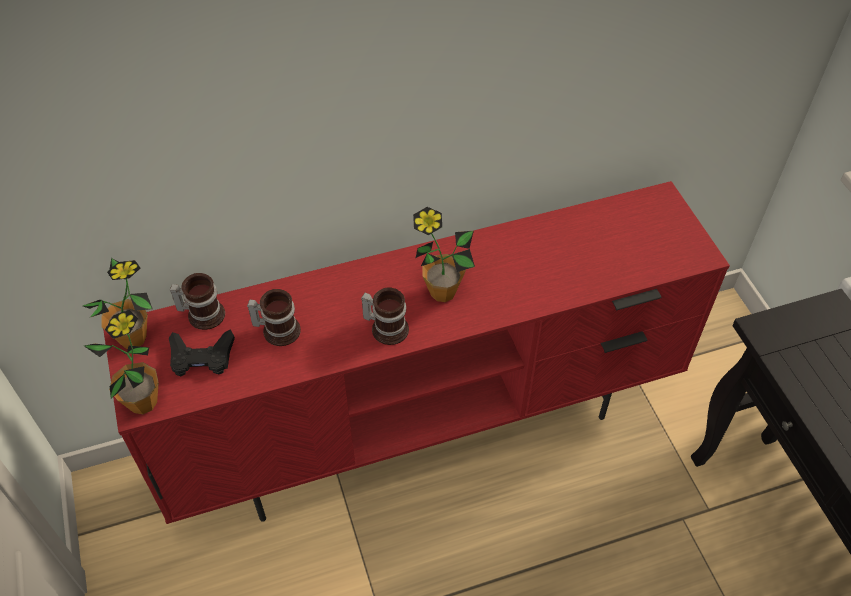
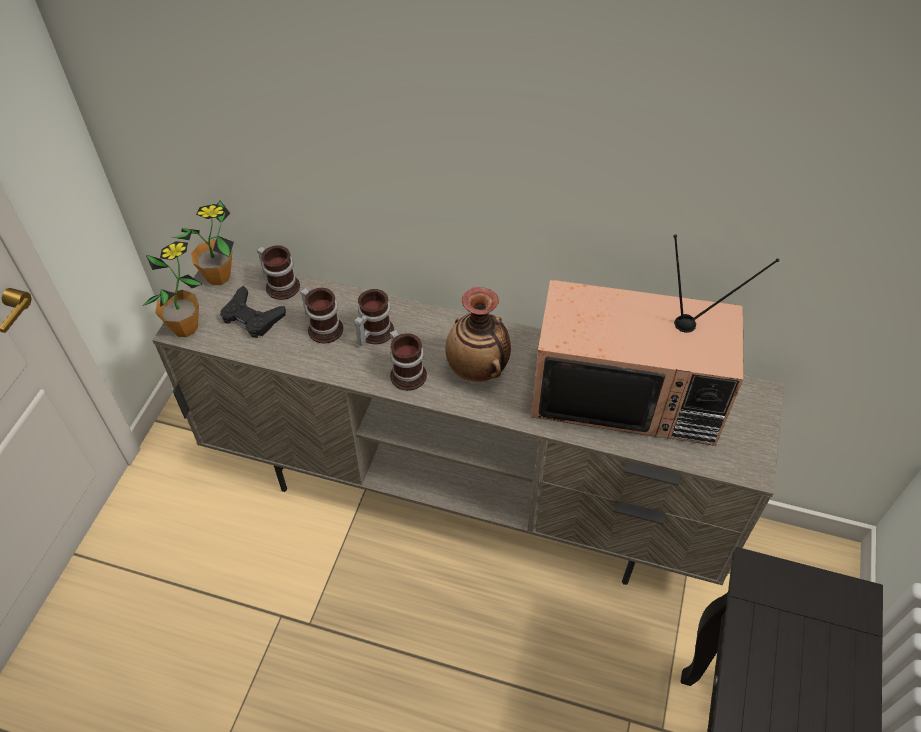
camera: 35 degrees right, 0 degrees up
(327, 310) = (373, 333): none -> mug
(426, 427) = (464, 496): red tv stand -> beige tv stand
(442, 292) = (478, 369): potted plant -> vase
(572, 248) = (628, 393): none -> television

